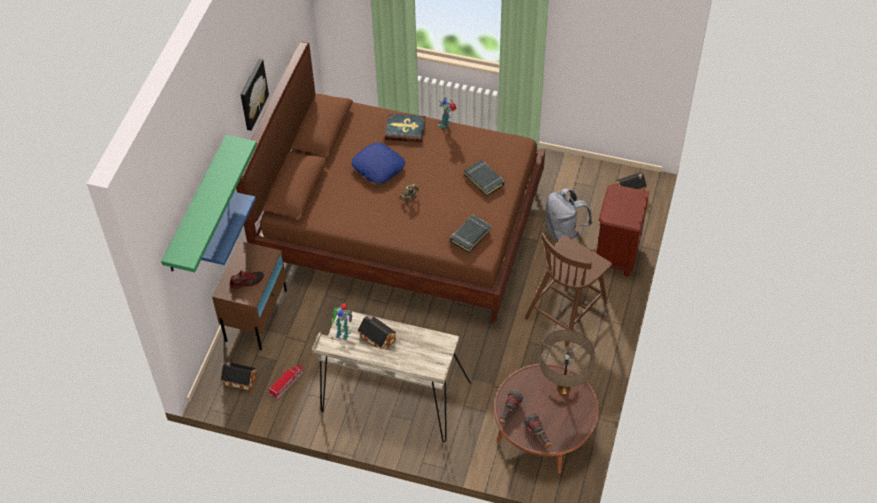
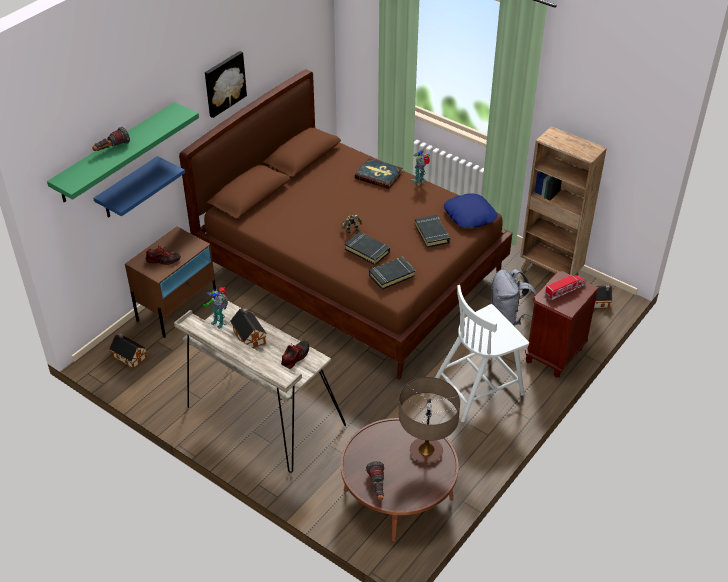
camera: 20 degrees right, 10 degrees down
(287, 383) = (170, 372): toy truck -> toy truck (565, 290)
(378, 166) = (336, 198): blue pillow -> blue pillow (470, 215)
(428, 345) = (295, 357): none -> shoe
(436, 216) = (367, 250): none -> black book
(509, 412) = (358, 455): flashlight -> flashlight (111, 148)
(566, 309) = (478, 388): brown chair -> white chair
(579, 171) = (550, 272): none -> brown bookcase

